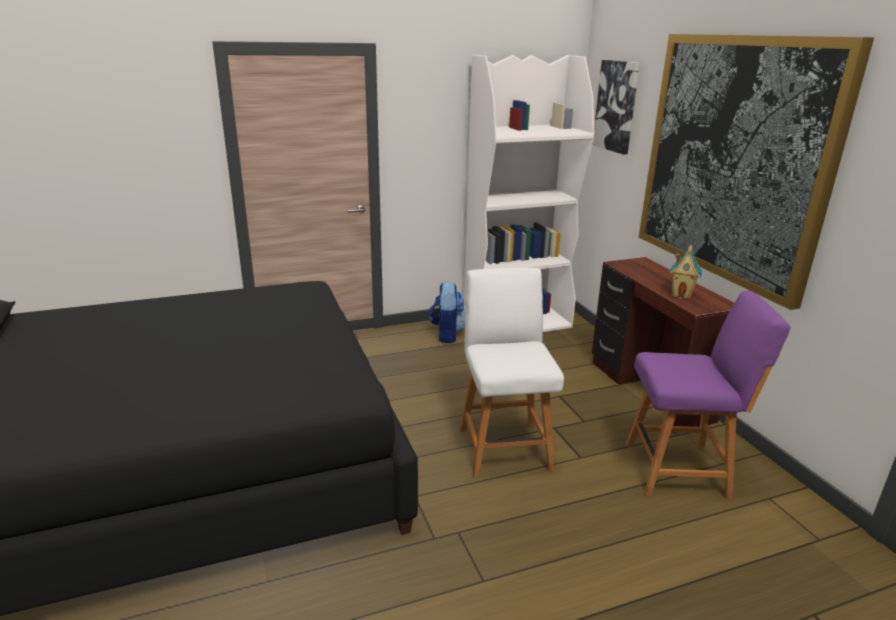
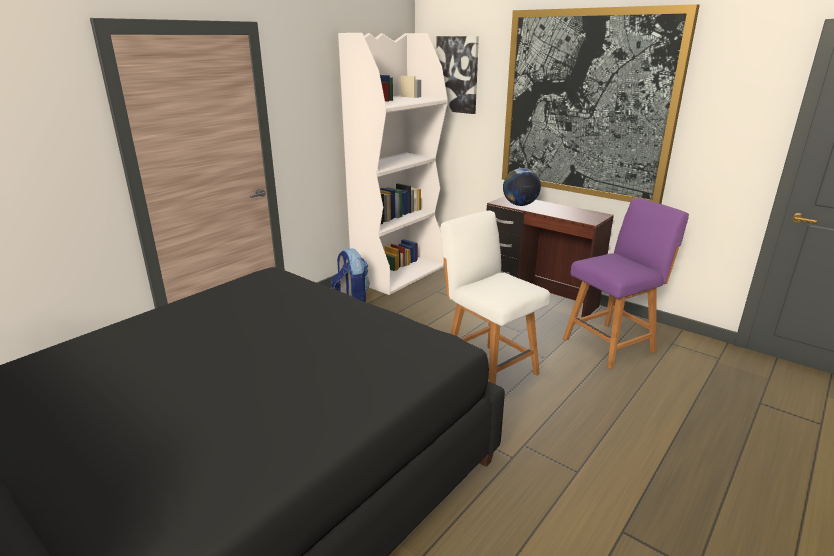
camera: 30 degrees left, 0 degrees up
(638, 272) = (520, 205): none -> globe
(681, 295) = (568, 214): toy house -> none

